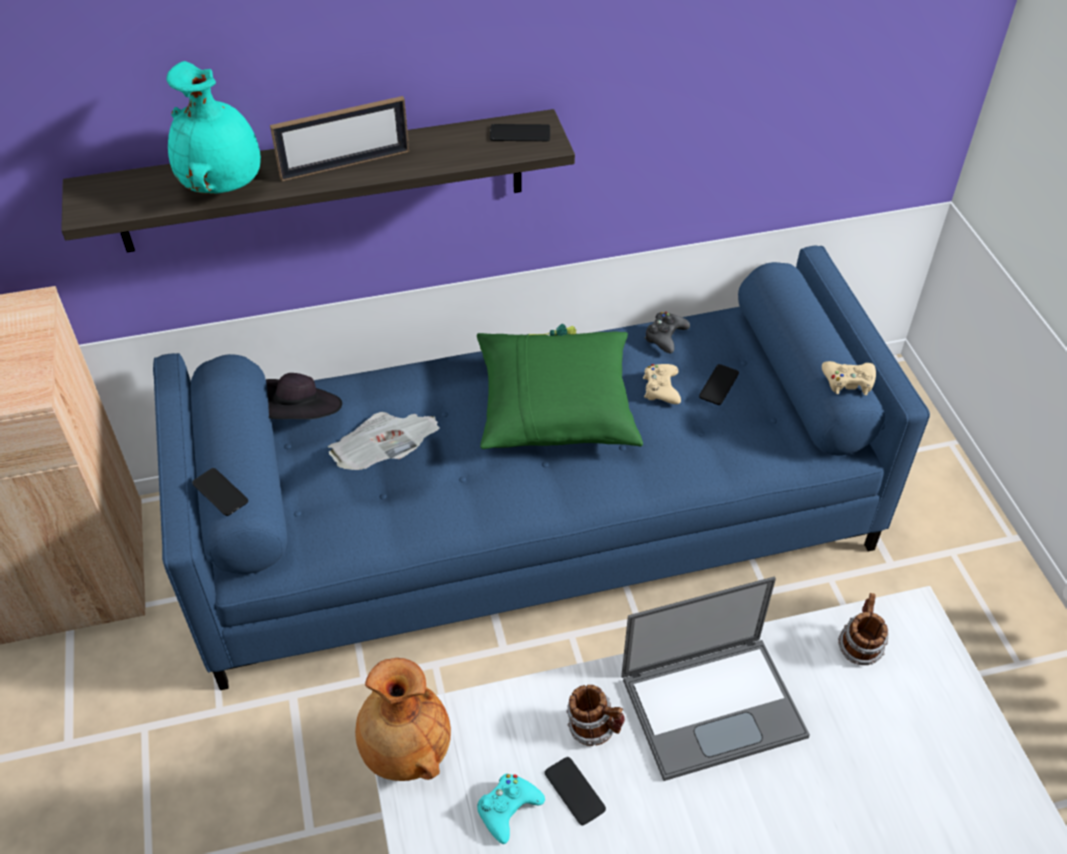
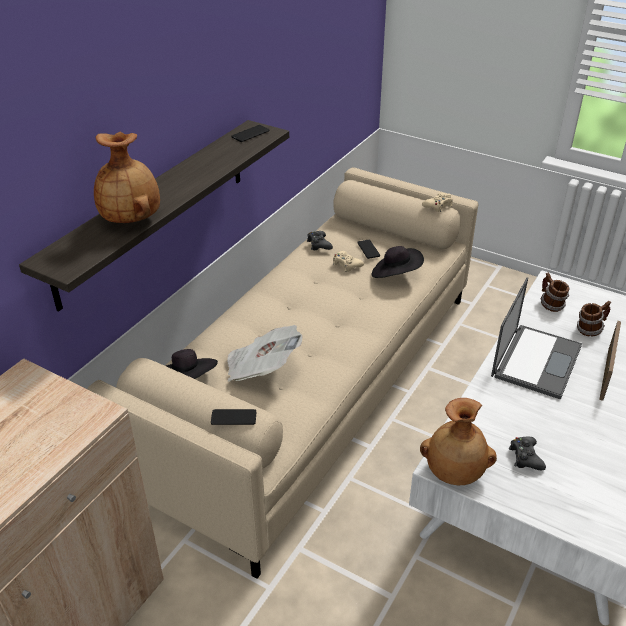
camera: 45 degrees left, 10 degrees down
(223, 185) = (132, 219): turquoise vase -> brown vase
(345, 165) = (185, 181): picture frame -> picture frame (605, 373)
(508, 809) = (525, 457): turquoise game controller -> black game controller
(535, 522) = (312, 386): blue sofa -> beige sofa
(556, 409) = (312, 299): green pillow -> none
(574, 791) = (537, 429): phone -> none
(594, 728) = (510, 402): mug -> mug (590, 329)
(703, 446) = (396, 275): none -> black hat

